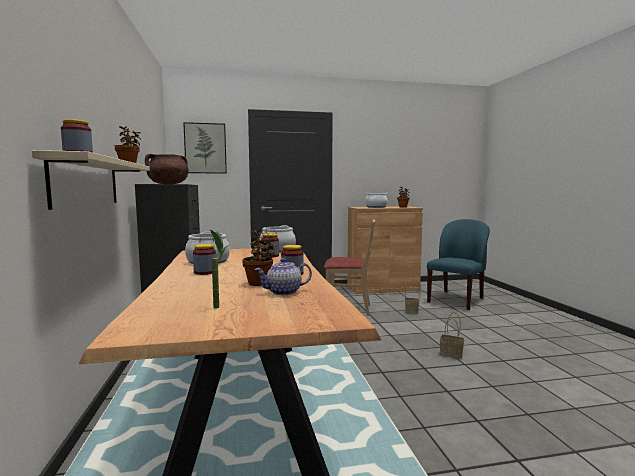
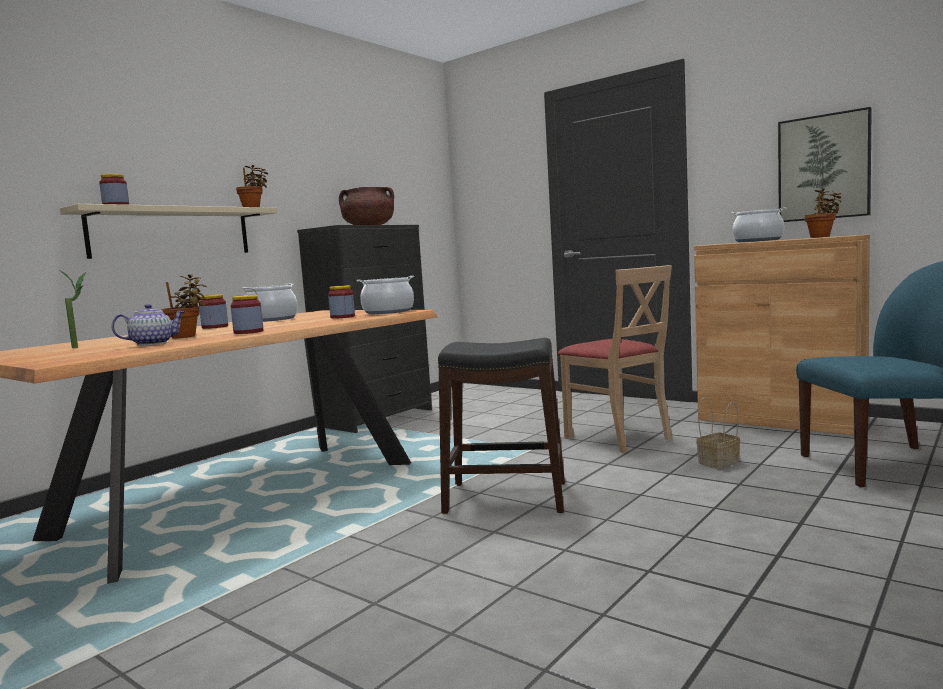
camera: 50 degrees right, 0 degrees up
(205, 148) = (492, 167): picture -> picture (823, 167)
(283, 292) = (152, 343): teapot -> teapot turned 120 degrees clockwise
(384, 351) = (505, 497): none -> black stool
(452, 354) = (590, 532): basket -> none

